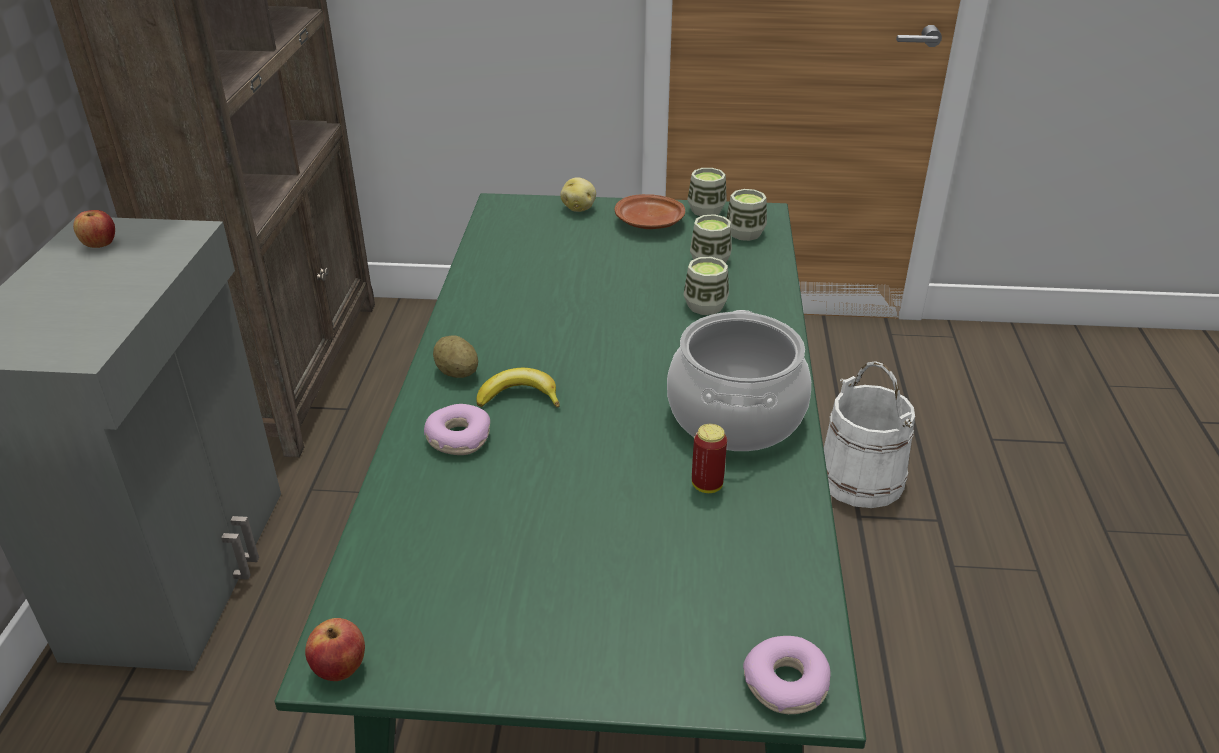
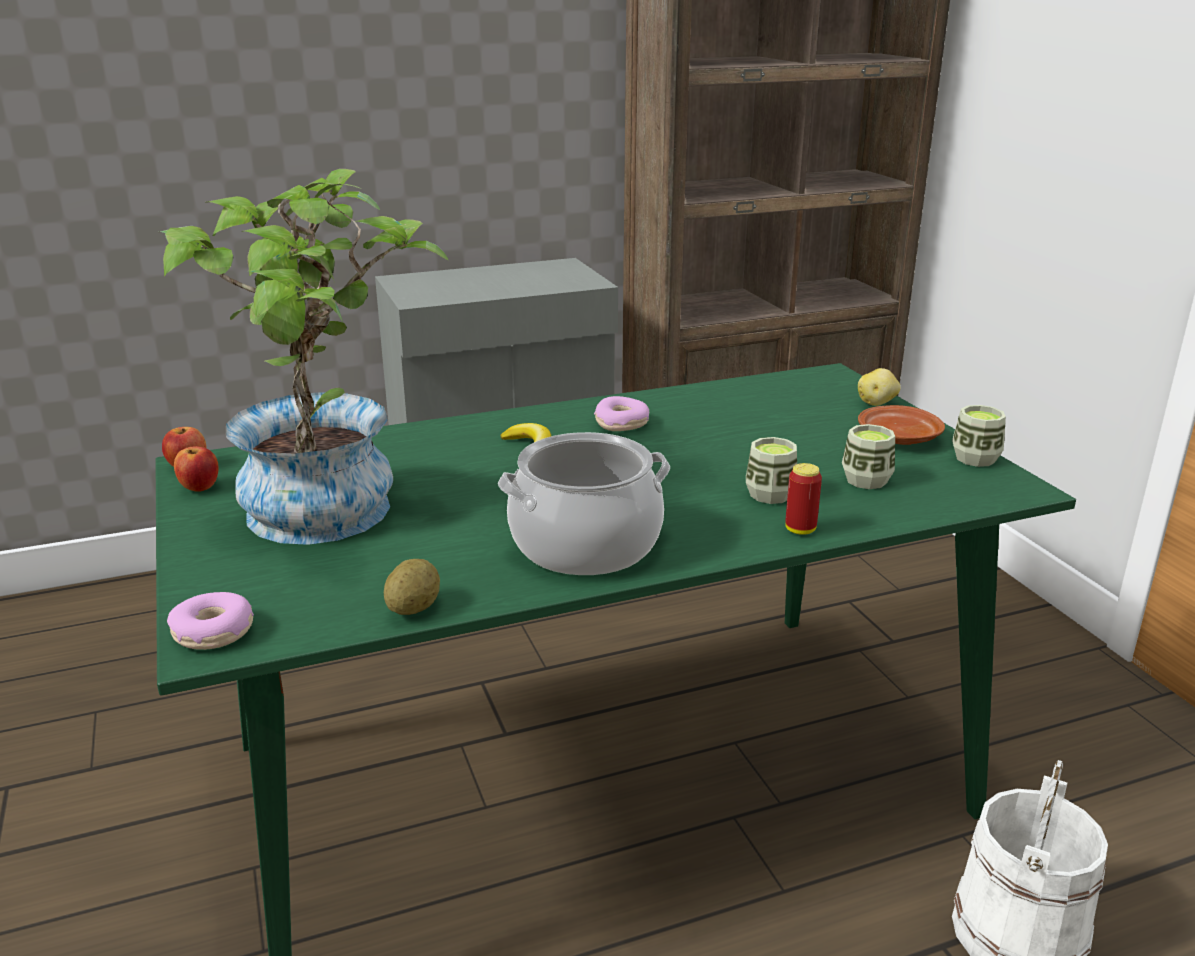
camera: 65 degrees right, 10 degrees down
(100, 244) = (546, 271): apple -> apple (200, 487)
(457, 373) = (541, 421): potato -> potato (413, 608)
(458, 438) = (454, 441): donut -> donut (621, 423)
(582, 562) = (329, 519): none -> potted plant
(707, 485) = (463, 550): can -> can (800, 530)
(745, 233) = (957, 487): cup -> none

